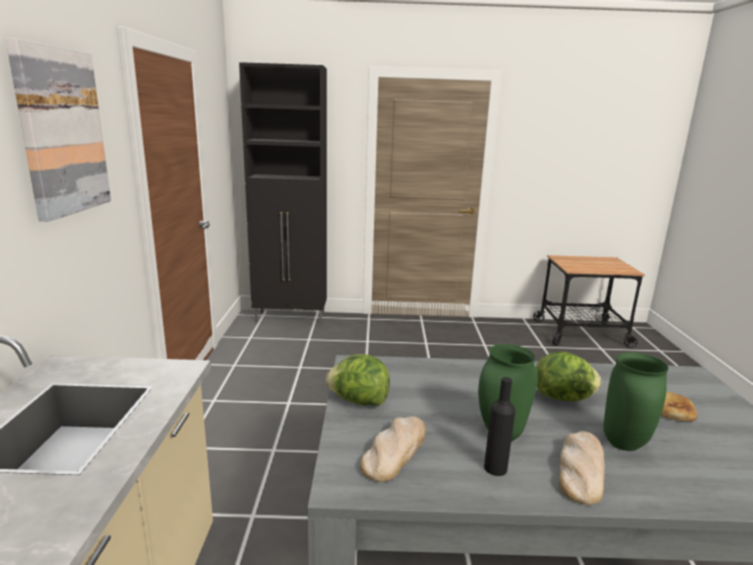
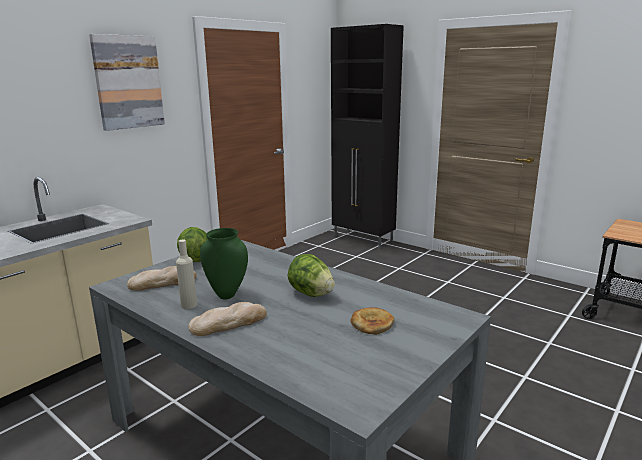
camera: 40 degrees right, 0 degrees up
(495, 468) = (189, 305): black bottle -> beige bottle
(625, 445) = (285, 325): green vase -> none

